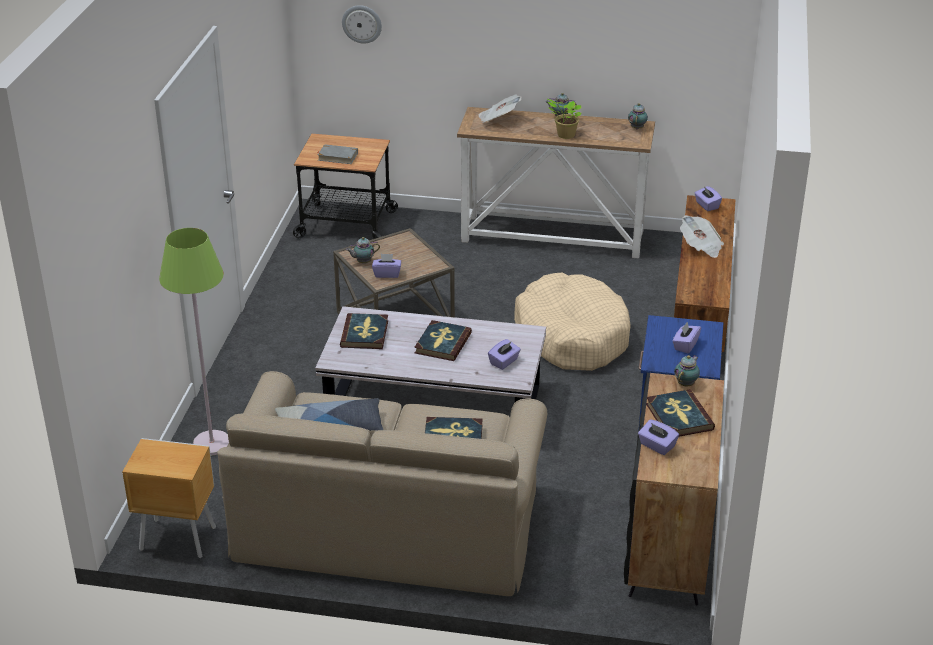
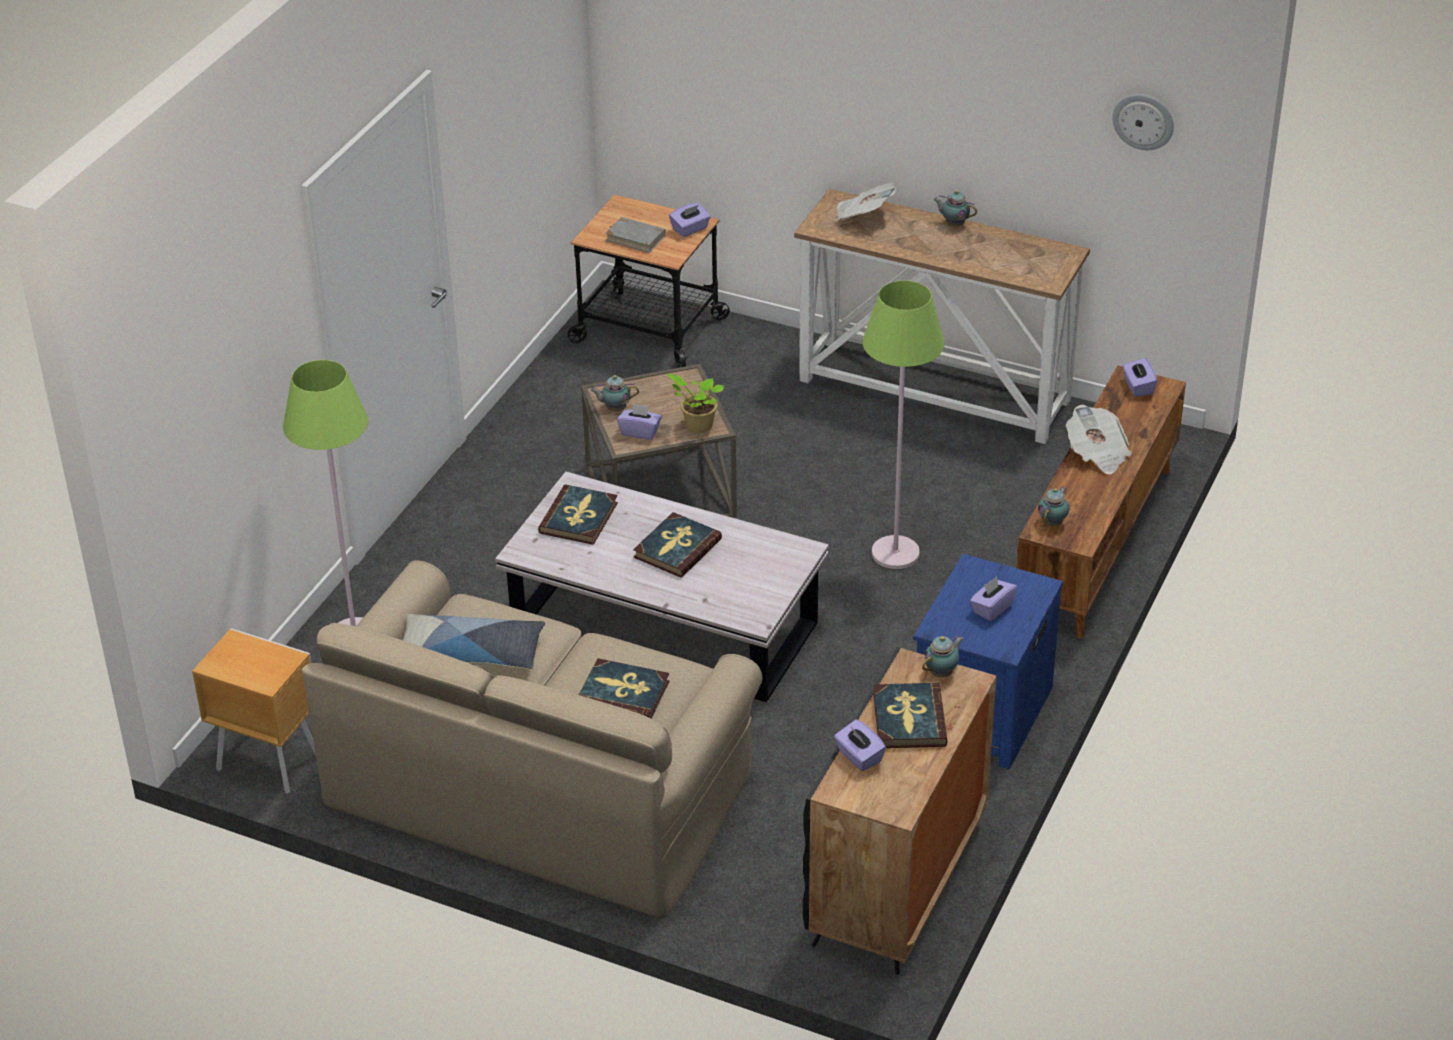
camera: 15 degrees right, 5 degrees up
(362, 23) = (687, 53): wall clock -> wall clock (1143, 121)
(504, 362) = (748, 589): purple tissue box -> purple tissue box (690, 229)
(564, 135) = (946, 255): potted plant -> potted plant (697, 425)
(572, 336) = (895, 553): beige dog bed -> green floor lamp
(637, 127) = (1058, 256): teapot -> teapot (1053, 522)

